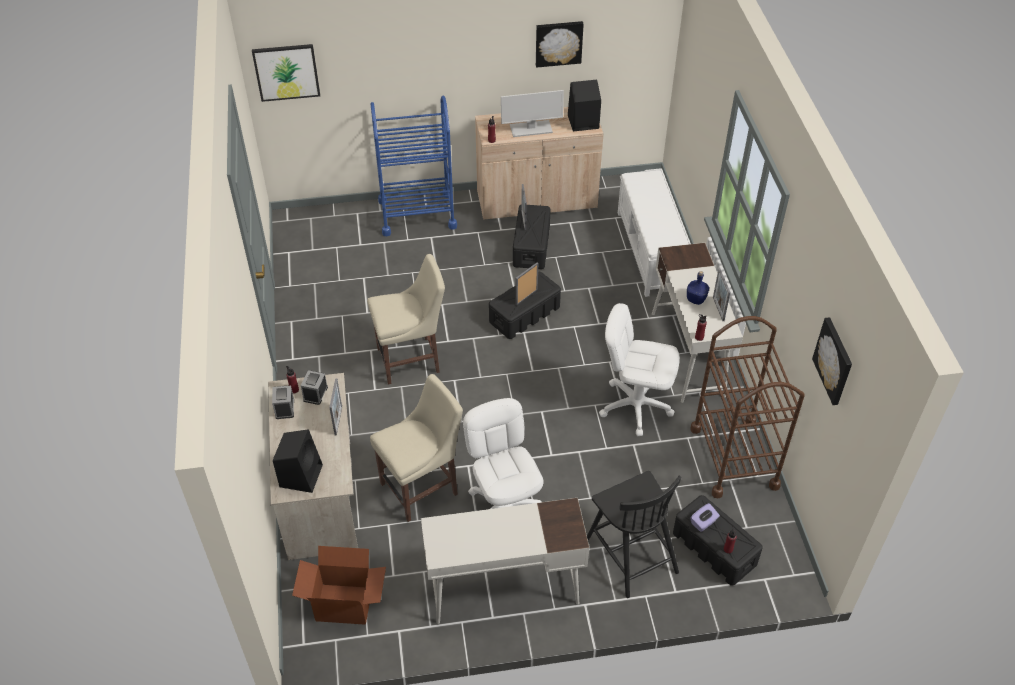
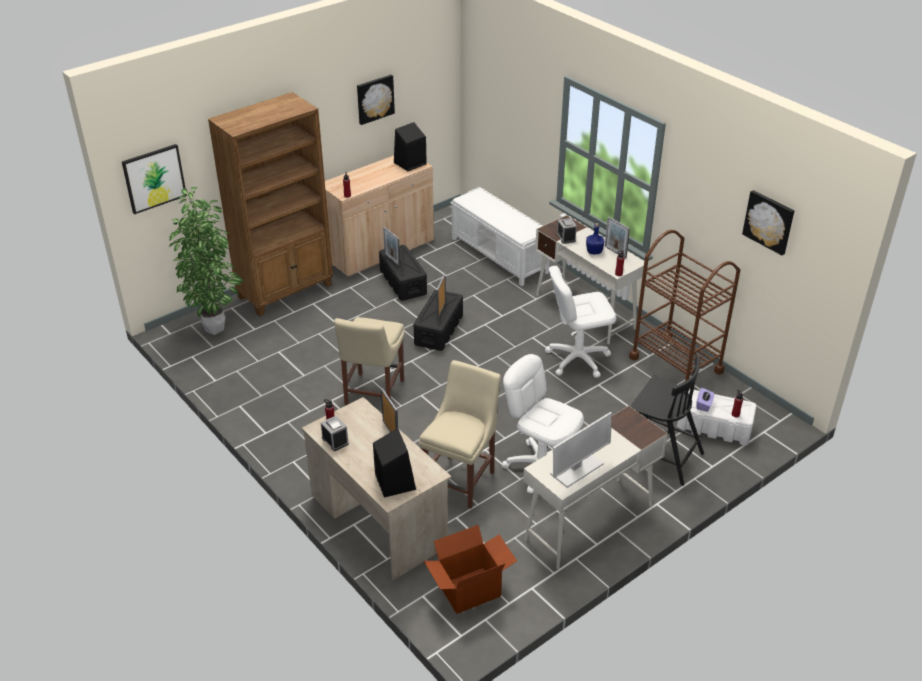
camera: 30 degrees left, 10 degrees down
(315, 393) = (352, 420): alarm clock -> alarm clock (566, 237)
(330, 230) = (217, 328): none -> potted plant
(412, 360) = (373, 394): beige chair -> beige chair turned 150 degrees clockwise
(417, 214) = (286, 291): blue cart -> brown bookcase
(530, 129) = (372, 179): monitor -> monitor (576, 469)
(714, 549) = (714, 427): black storage box -> white storage box

